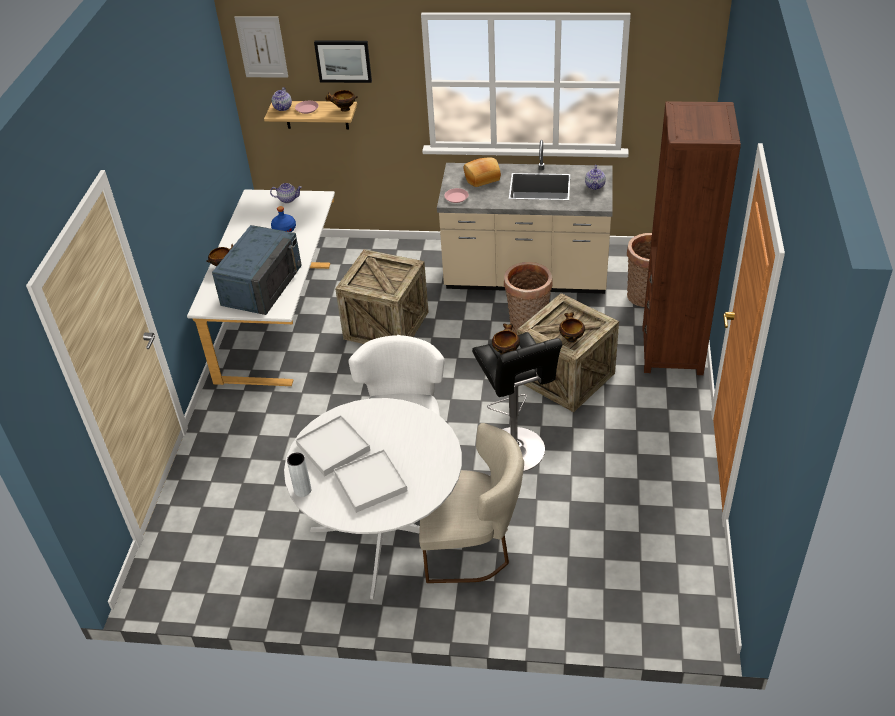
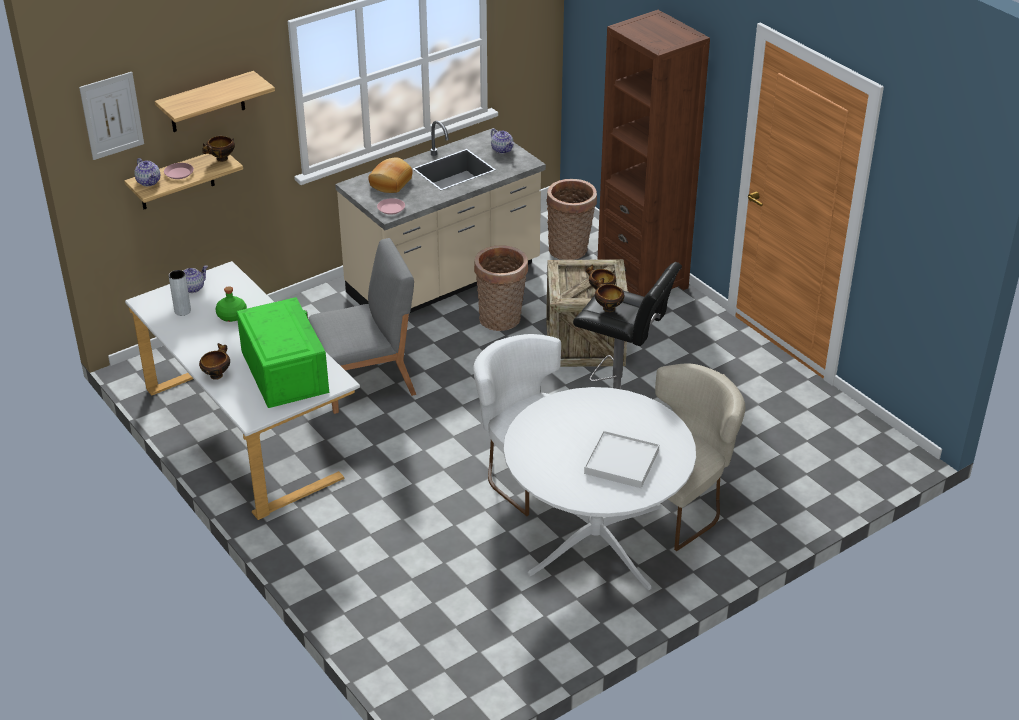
camera: 45 degrees left, 5 degrees down
(261, 284) = (284, 370): blue microwave -> green microwave
(284, 229) = (231, 315): blue bottle -> green bottle
(302, 490) = (574, 499): grey vase -> grey vase (182, 311)
(333, 447) = (553, 456): white tray -> none
(343, 61) = (207, 102): picture -> shelf
(386, 325) = (366, 382): crate -> grey chair

